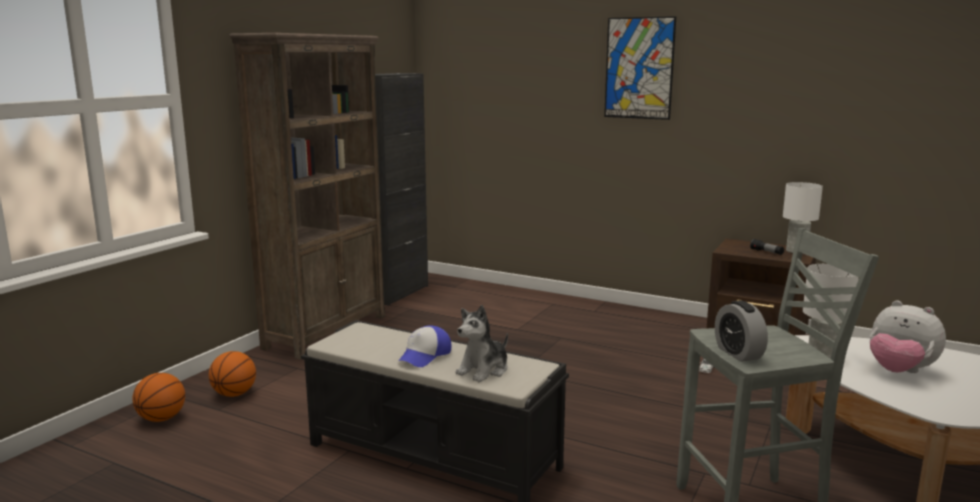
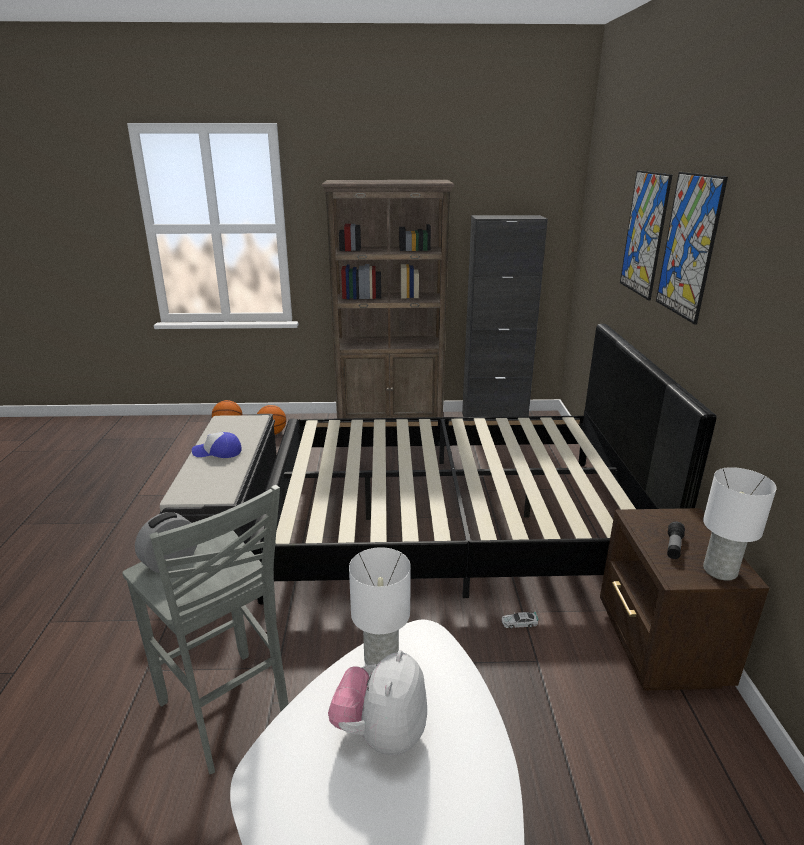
camera: 60 degrees right, 10 degrees up
(484, 370) = (202, 478): plush toy -> none
(552, 354) = (451, 522): none -> black bed
(563, 70) = (644, 234): none -> picture

